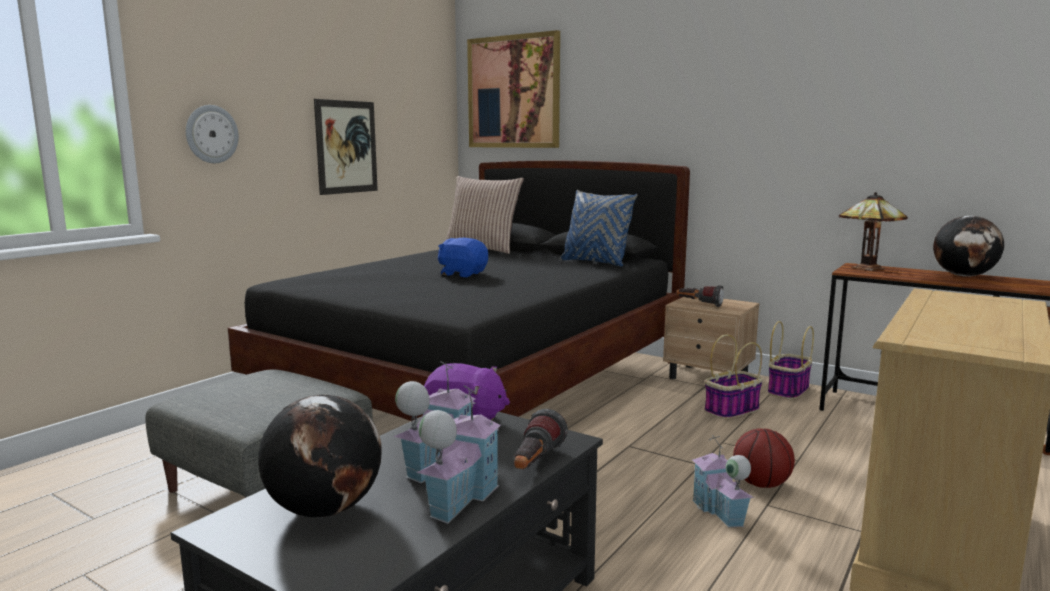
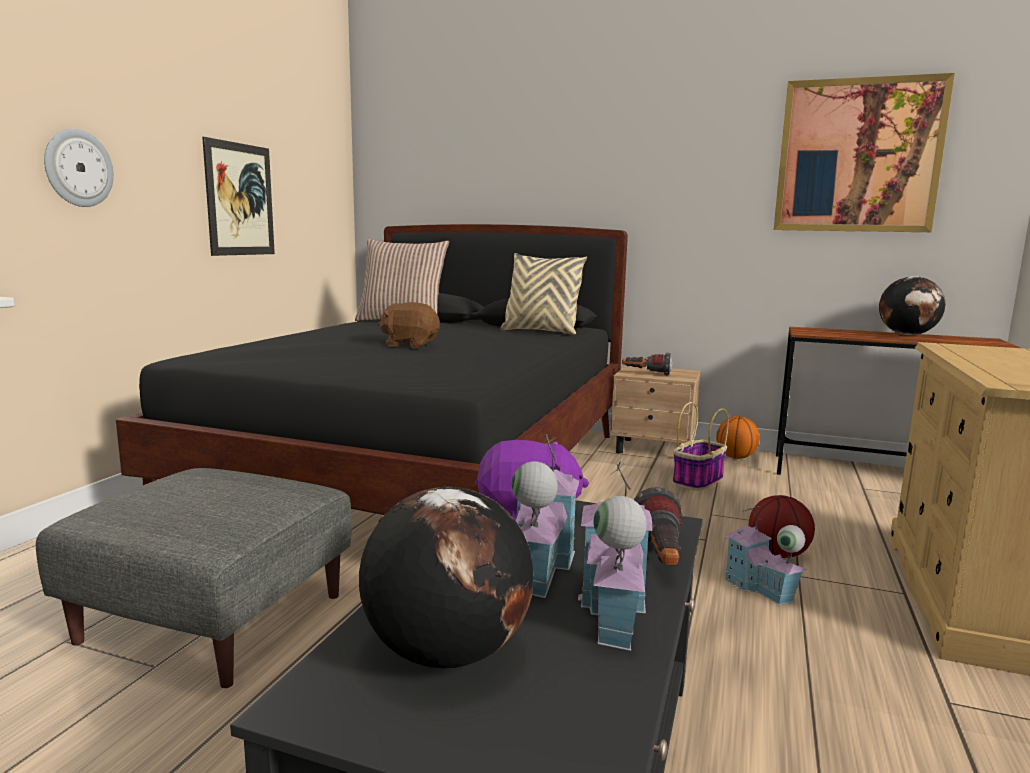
camera: 15 degrees left, 0 degrees up
(462, 274) = (410, 345): blue plush toy -> brown plush toy
(513, 92) = (423, 149): picture -> picture (858, 156)
(595, 262) = (541, 331): blue pillow -> beige pillow
(788, 390) = (735, 457): basket -> basketball
(865, 268) = (814, 330): table lamp -> none

